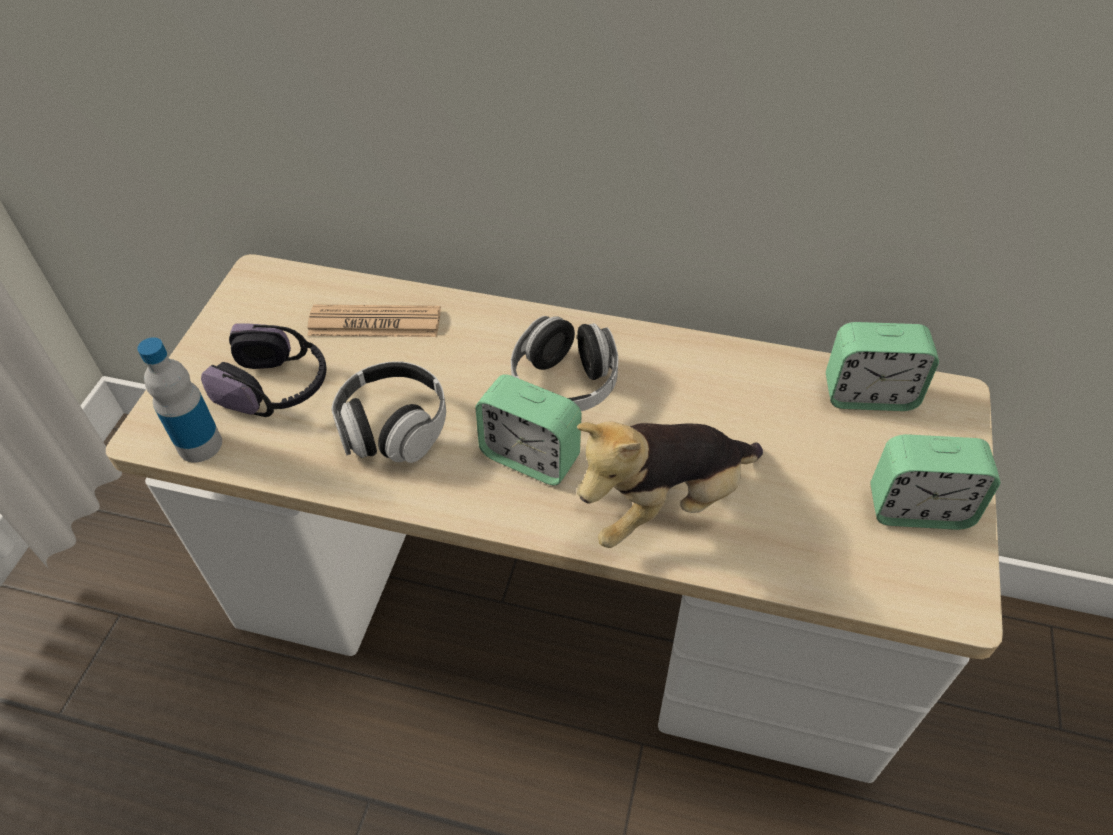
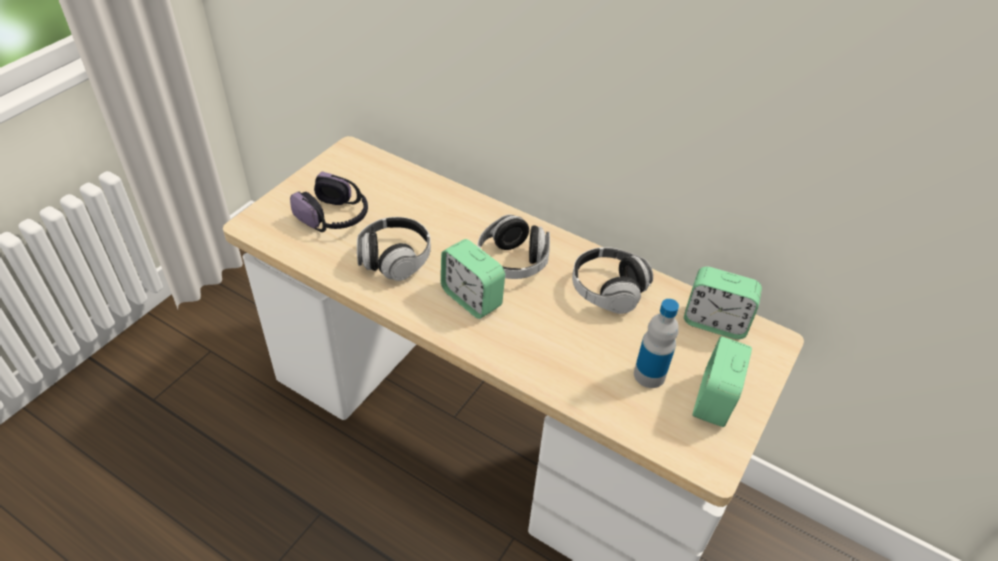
camera: 15 degrees right, 5 degrees down
(200, 445) = (277, 238): bottle -> bottle (649, 375)
(375, 323) = (409, 195): newspaper -> none
(663, 504) = (543, 349): plush toy -> none
(711, 389) = (608, 290): none -> headphones
(918, 508) = (714, 400): alarm clock -> alarm clock turned 90 degrees clockwise

